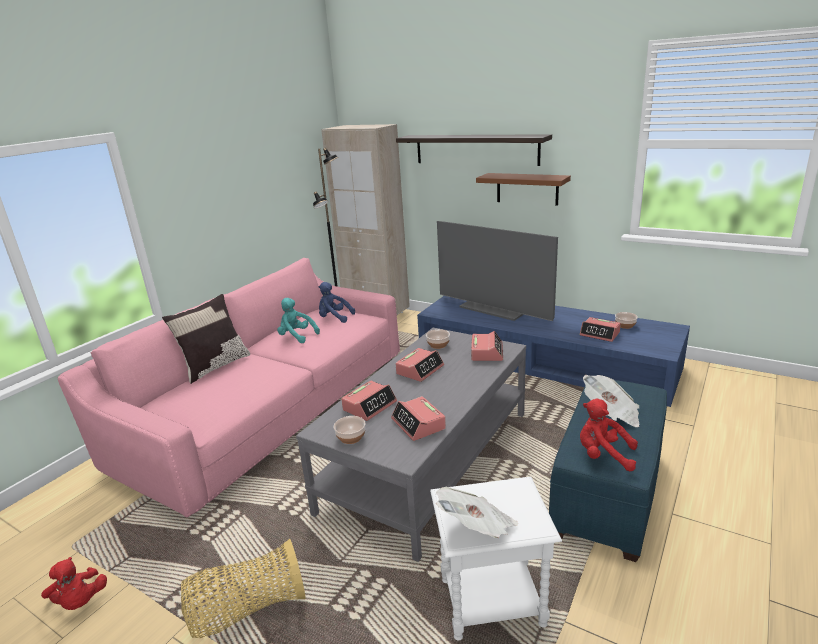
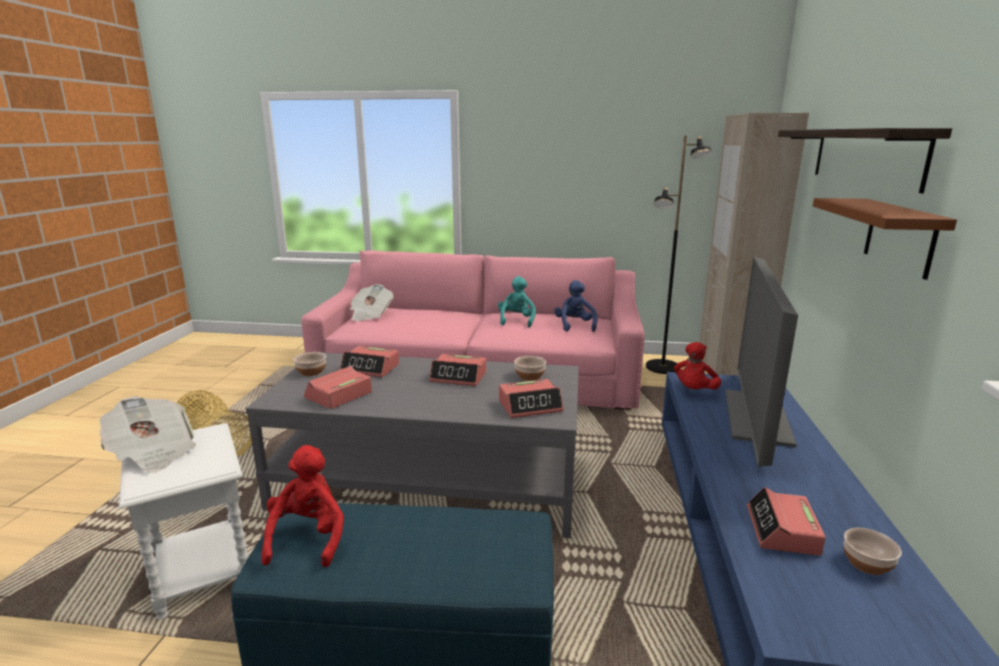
camera: 65 degrees right, 5 degrees down
(80, 601) = (232, 386): red plush toy -> red plush toy (694, 391)
(215, 366) = (439, 310): pillow -> none
(611, 413) = (424, 536): newspaper -> newspaper (370, 315)

